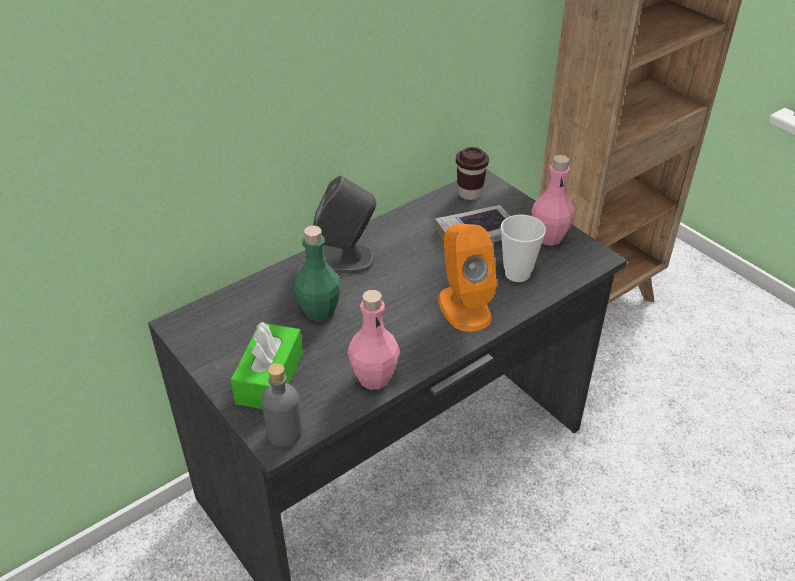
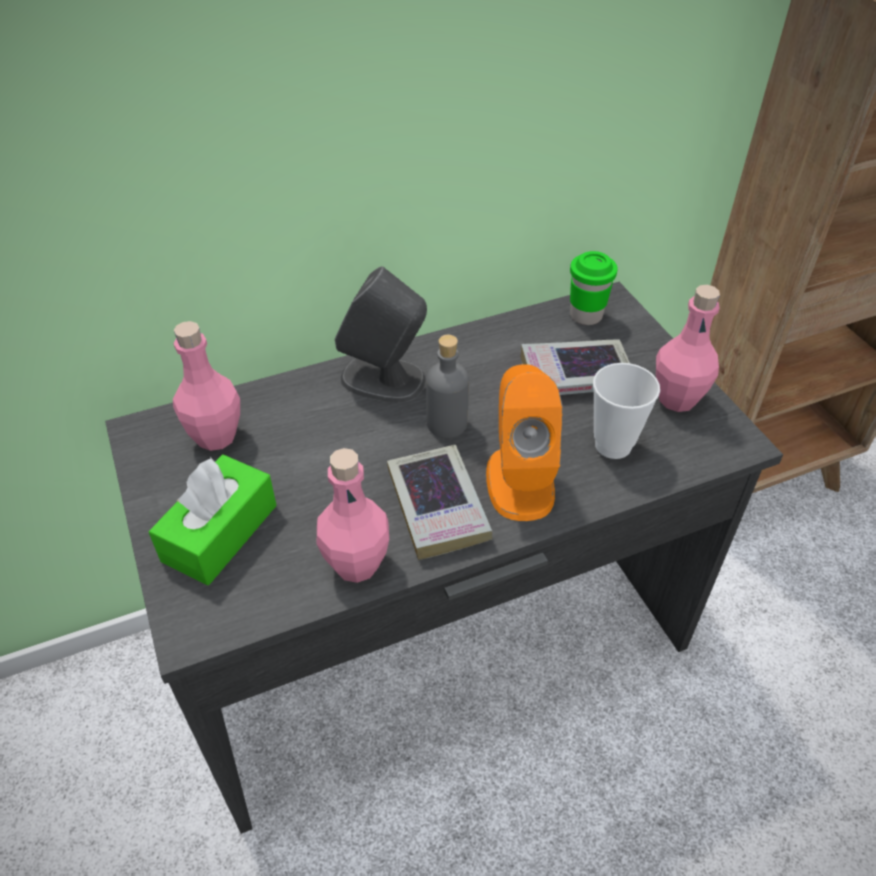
camera: 15 degrees right, 5 degrees up
(238, 317) = (216, 436): none -> pink bottle
(284, 433) = (205, 621): grey bottle -> grey bottle (447, 424)
(319, 312) = (322, 449): green bottle -> none
(415, 333) = (438, 506): none -> book
(469, 194) = (586, 316): brown cup -> green cup

